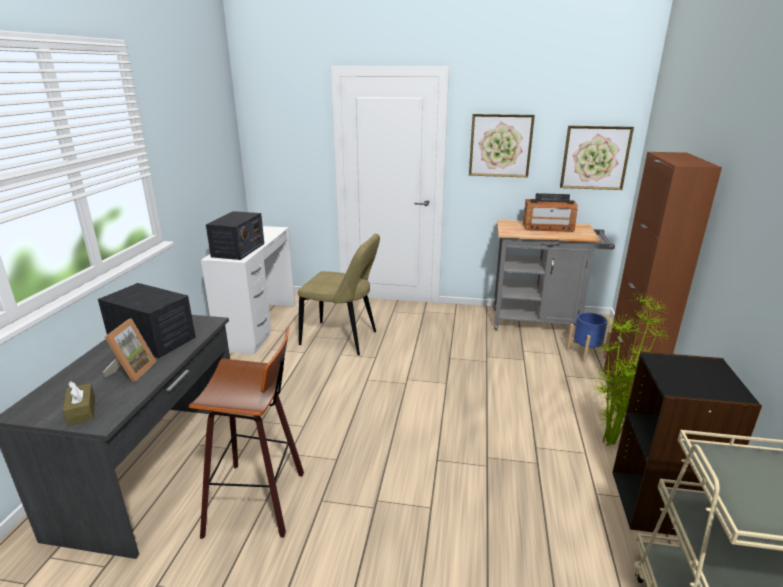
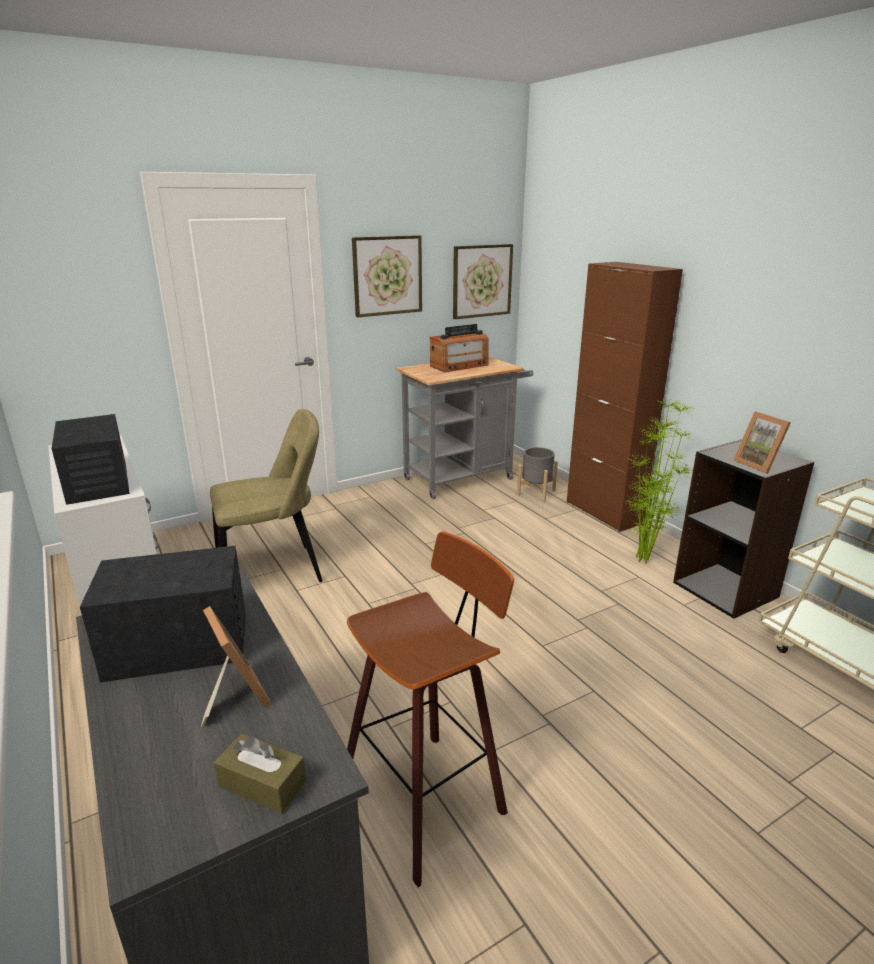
camera: 40 degrees left, 0 degrees up
(585, 354) = (536, 493): blue planter -> grey planter
(683, 384) = (759, 465): none -> picture frame

